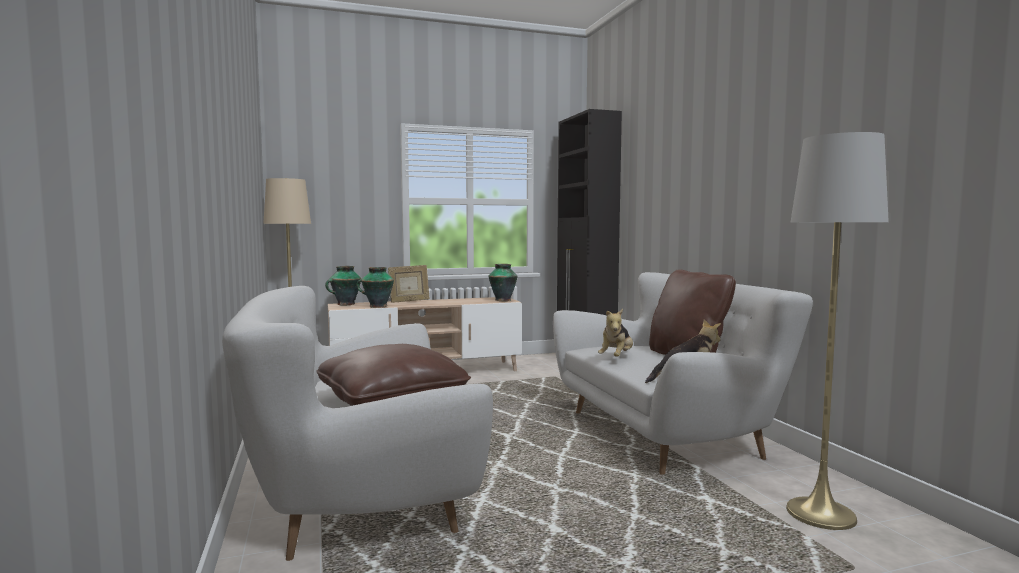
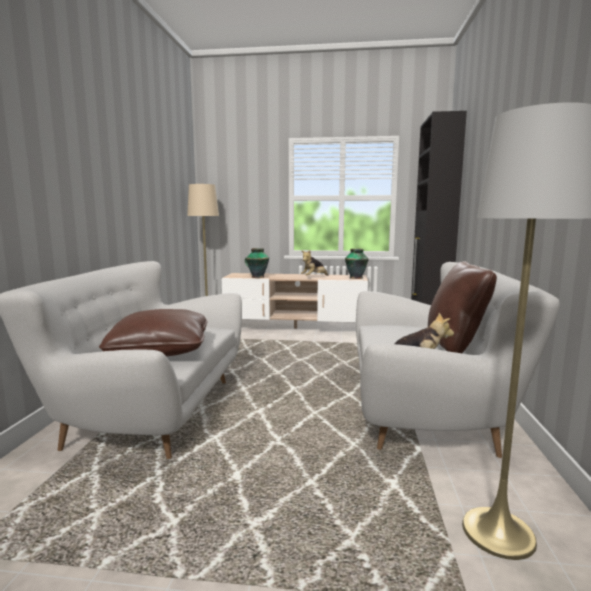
camera: 25 degrees right, 5 degrees up
(345, 304) = (240, 274): vase -> none
(409, 301) = (287, 274): picture frame -> none
(616, 358) = (384, 337): plush toy -> plush toy (314, 277)

